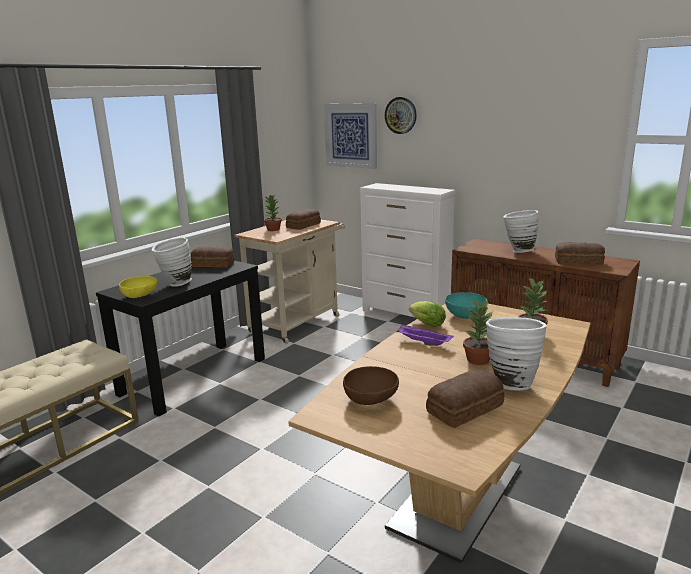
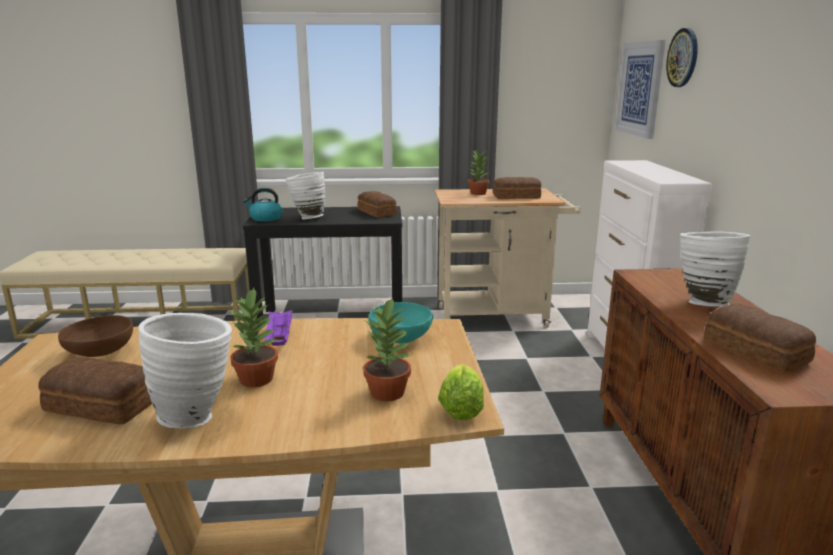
camera: 50 degrees right, 0 degrees up
(140, 296) = (265, 218): yellow bowl -> kettle
(425, 324) = (341, 325): lettuce -> lettuce (461, 407)

